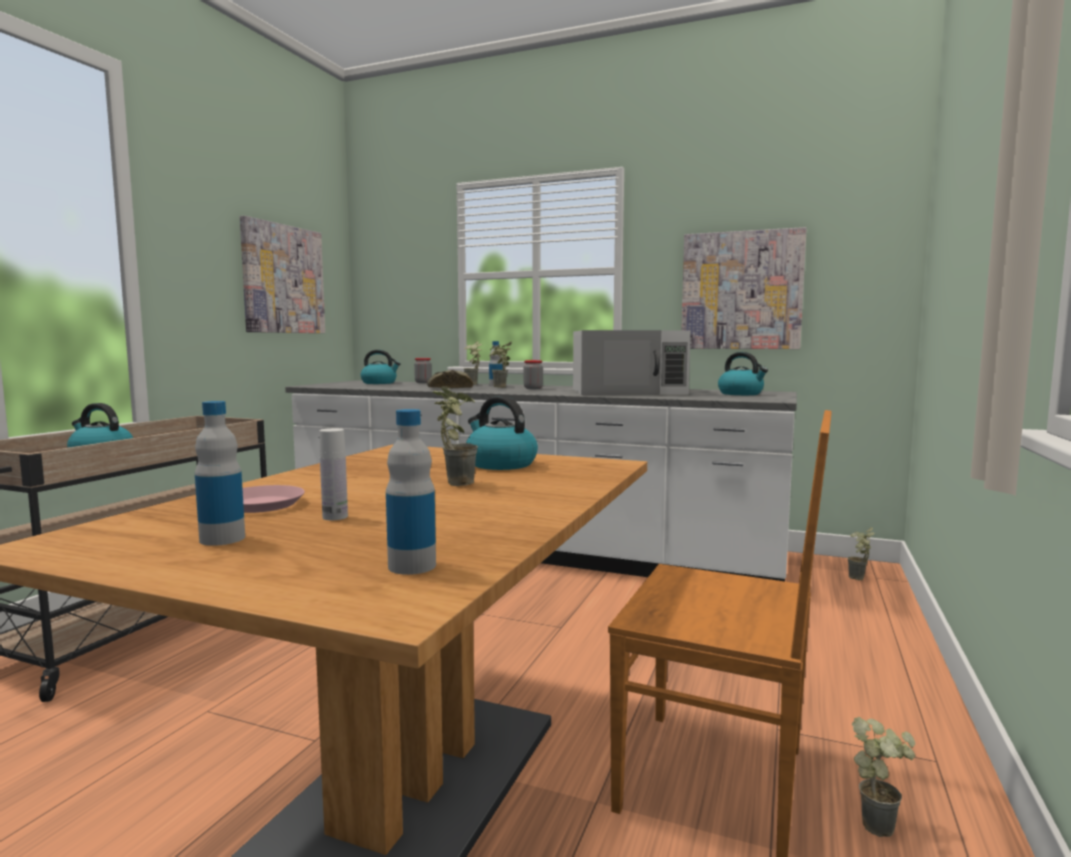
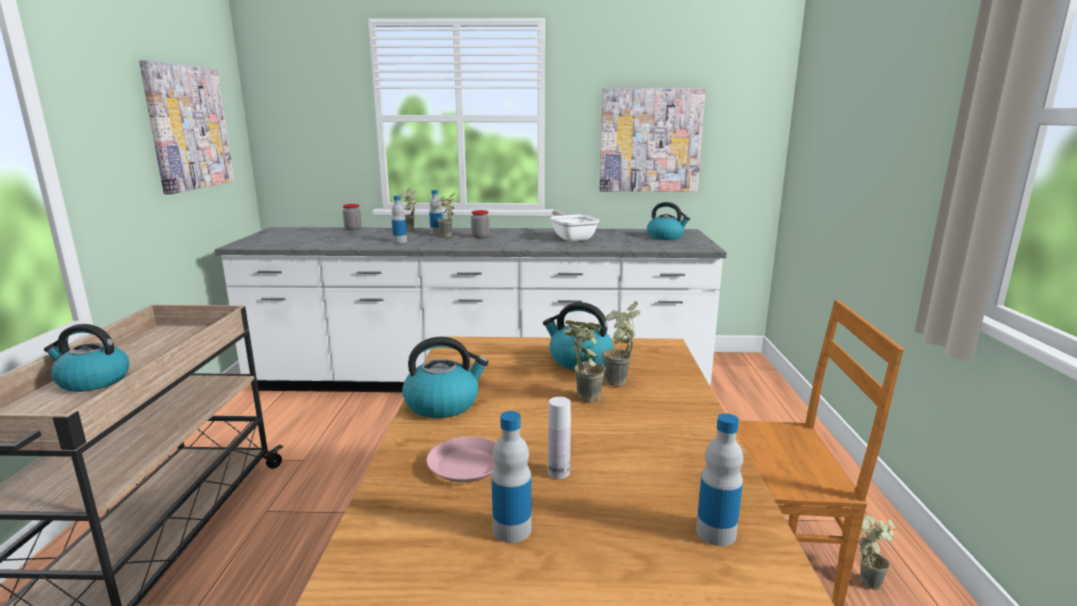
camera: 20 degrees left, 10 degrees up
(379, 383) = (309, 233): kettle -> kettle (443, 404)
(449, 388) = (400, 241): bread -> bottle
(628, 391) = (572, 238): white microwave -> frying pan
(859, 579) = (744, 372): potted plant -> potted plant (619, 385)

